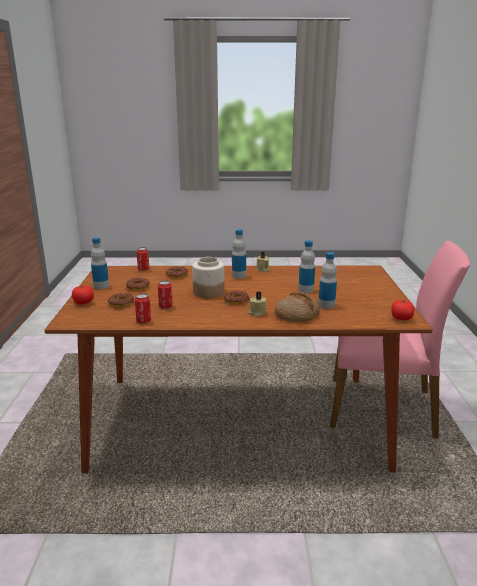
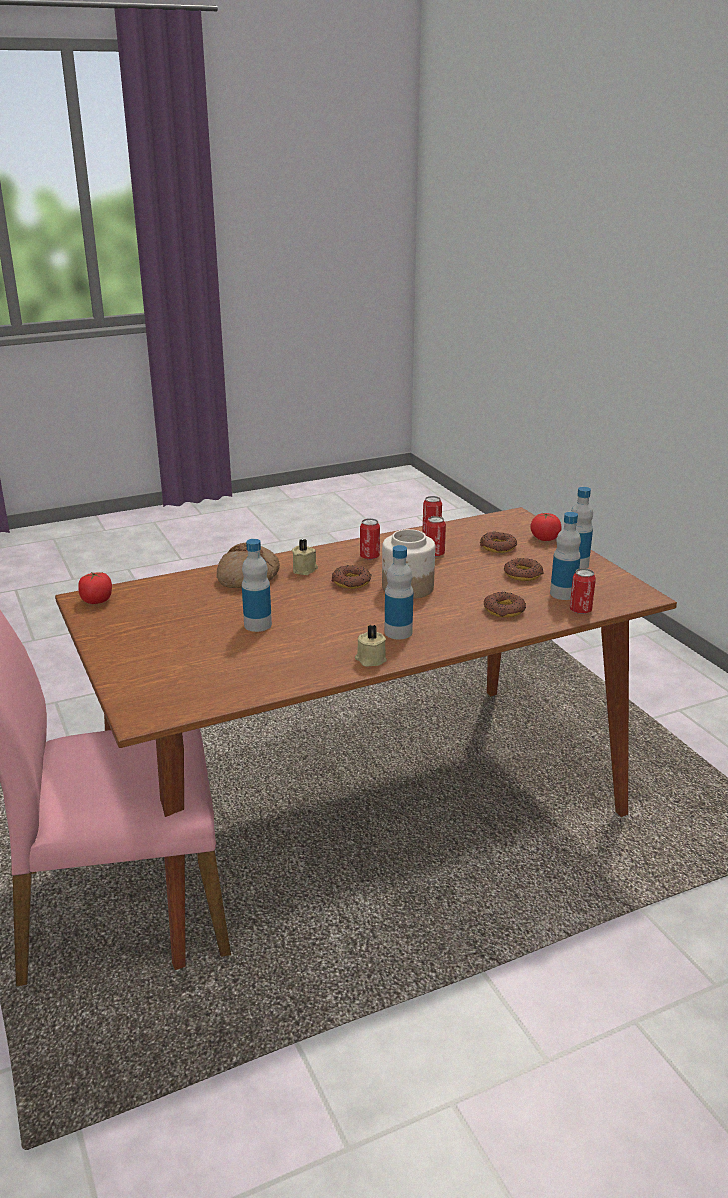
camera: 155 degrees right, 5 degrees up
(207, 313) = (369, 556): none -> can
(326, 305) = (212, 601): bottle -> bottle (563, 594)

